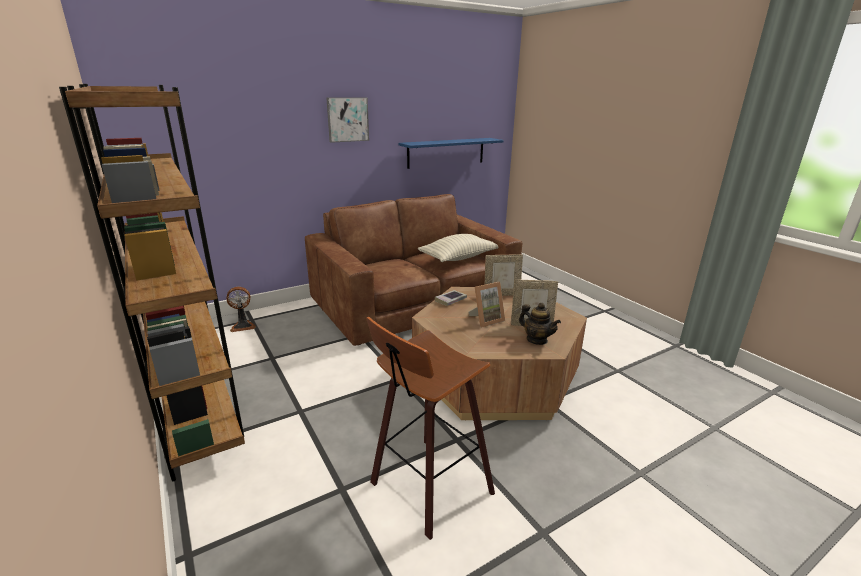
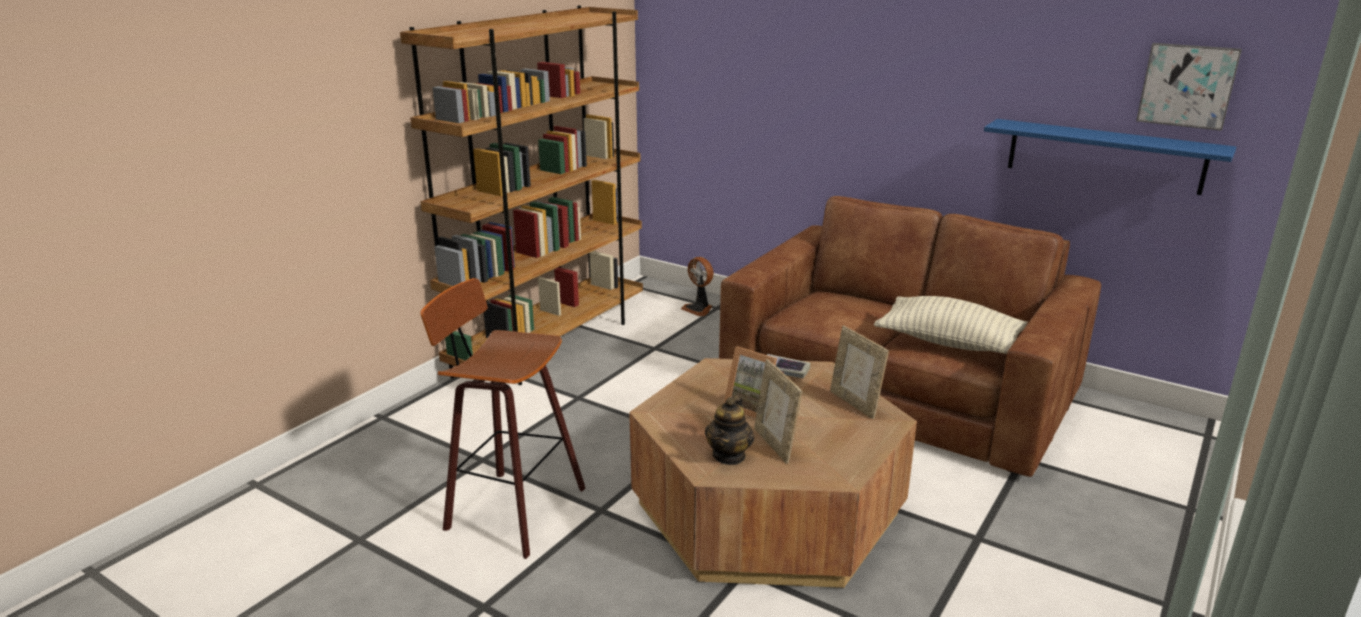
camera: 65 degrees right, 0 degrees up
(347, 119) = (909, 67): picture -> picture (1187, 85)

